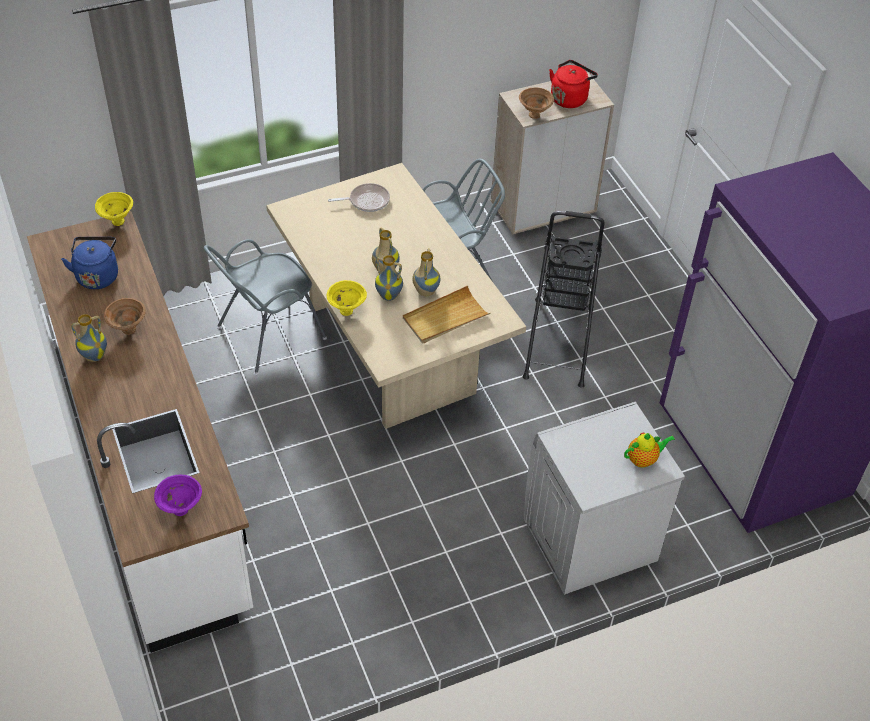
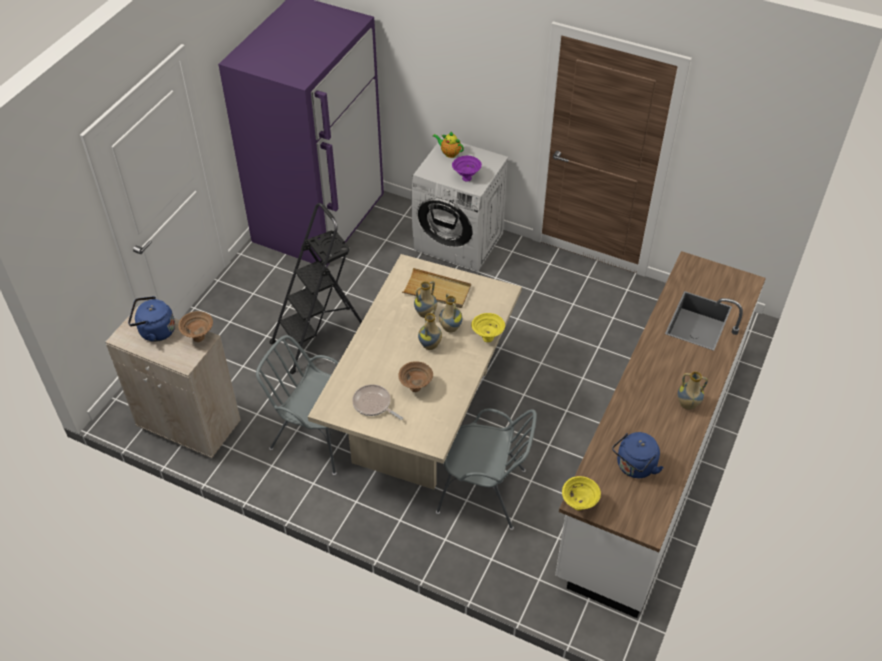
camera: 130 degrees left, 0 degrees up
(129, 330) = (649, 406): brown bowl -> brown bowl (416, 387)
(181, 509) = (711, 280): purple bowl -> purple bowl (466, 178)
(569, 98) = (155, 331): red kettle -> blue kettle

